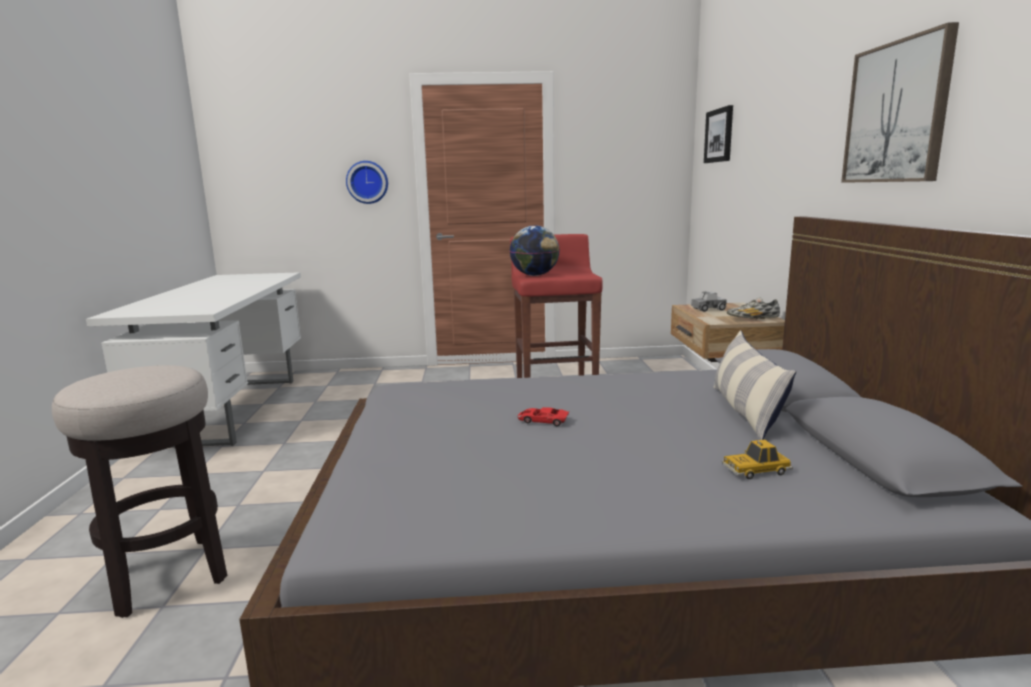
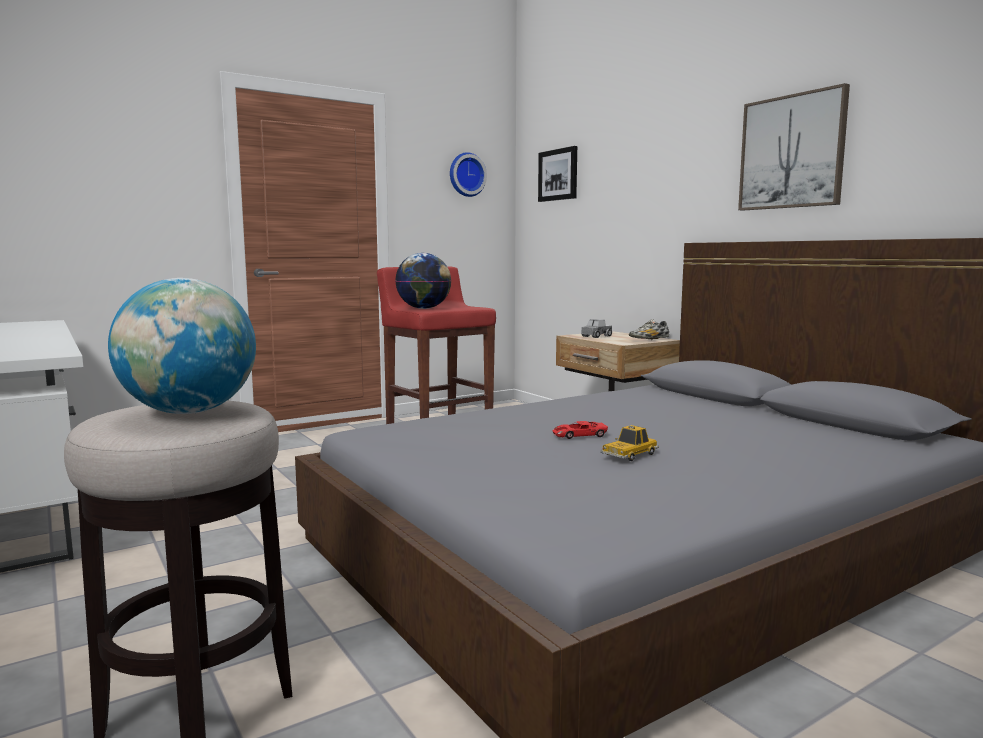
camera: 30 degrees left, 5 degrees down
(131, 380) = (190, 412): none -> globe
(367, 182) = (162, 201): wall clock -> wall clock (466, 175)
(745, 411) = (720, 409): pillow -> none
(756, 470) = (801, 442): toy car -> toy car (629, 454)

